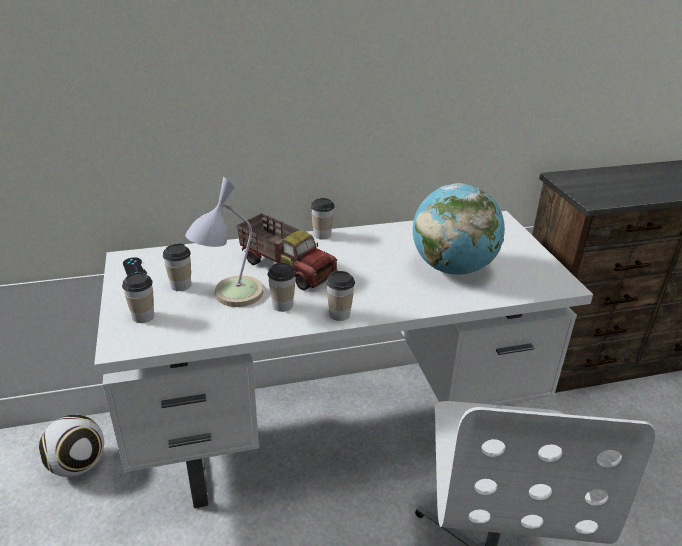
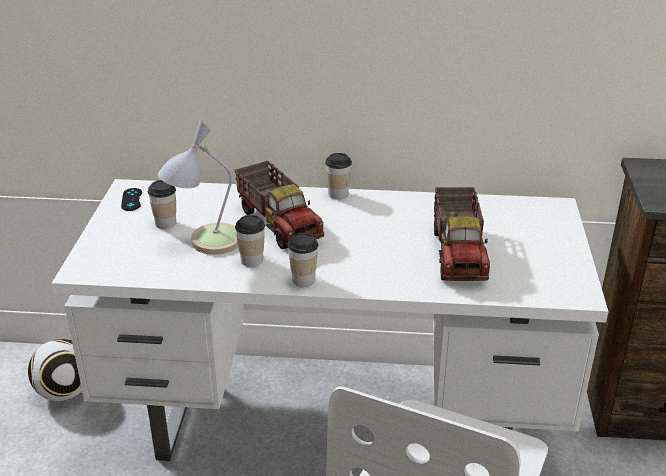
camera: 20 degrees right, 0 degrees up
(143, 316) = (115, 247): cup -> none
(452, 268) = (459, 253): globe -> toy truck

